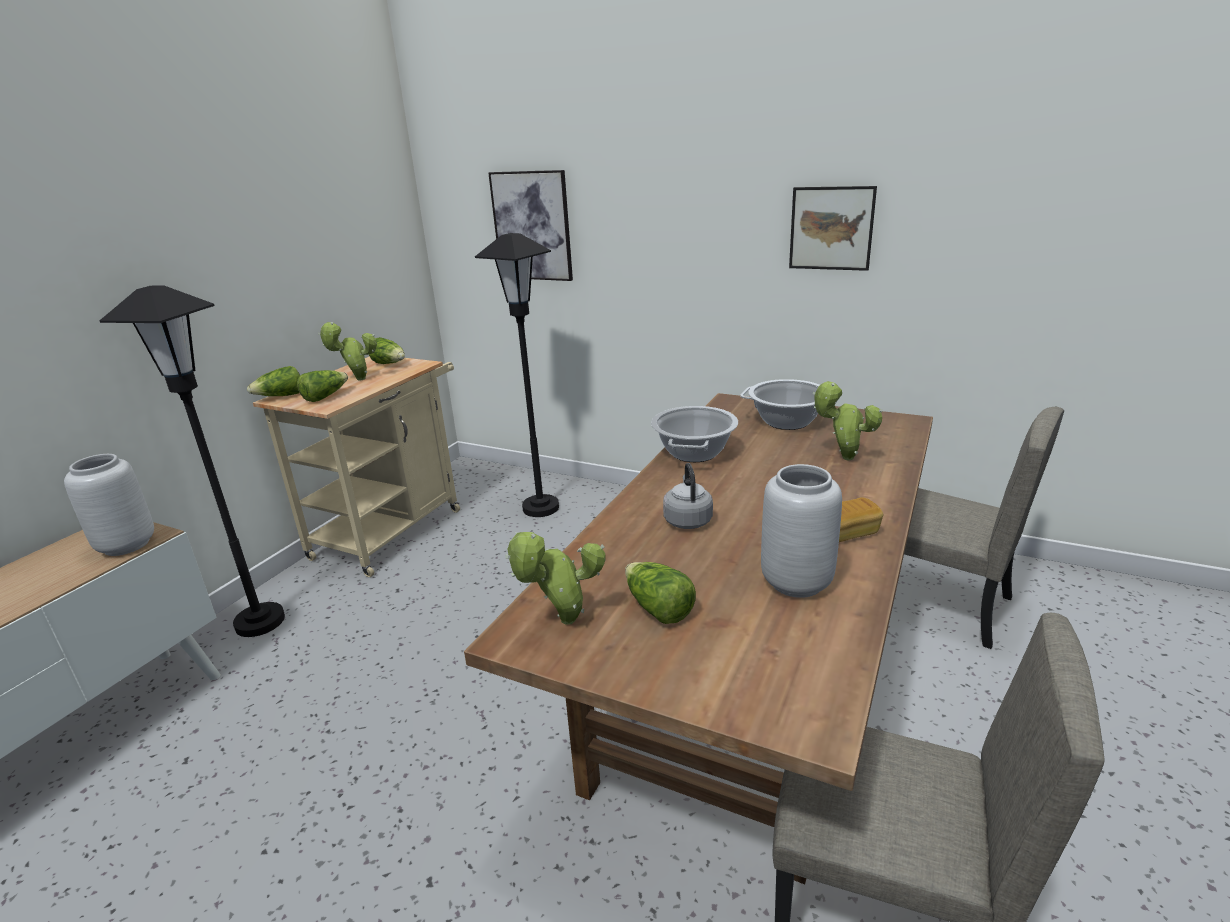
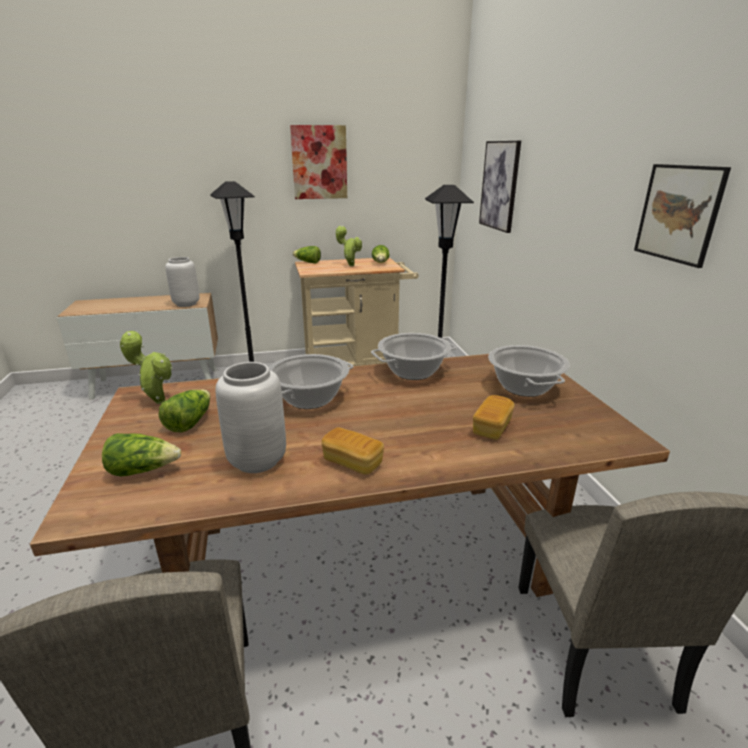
camera: 50 degrees right, 0 degrees up
(250, 229) = (319, 162): none -> picture
(325, 397) = (319, 268): lettuce -> lettuce (143, 470)
(687, 520) = (310, 398): grey kettle -> cooking pot
(843, 458) = (492, 427): potted plant -> bread

